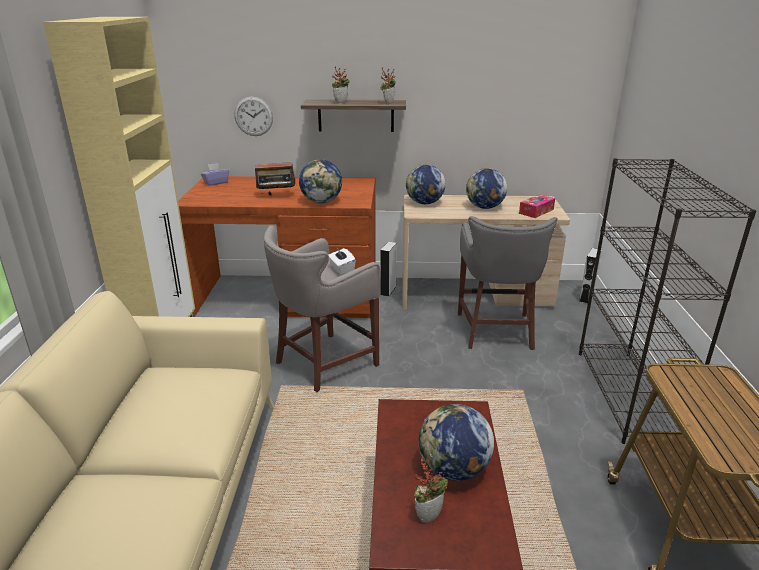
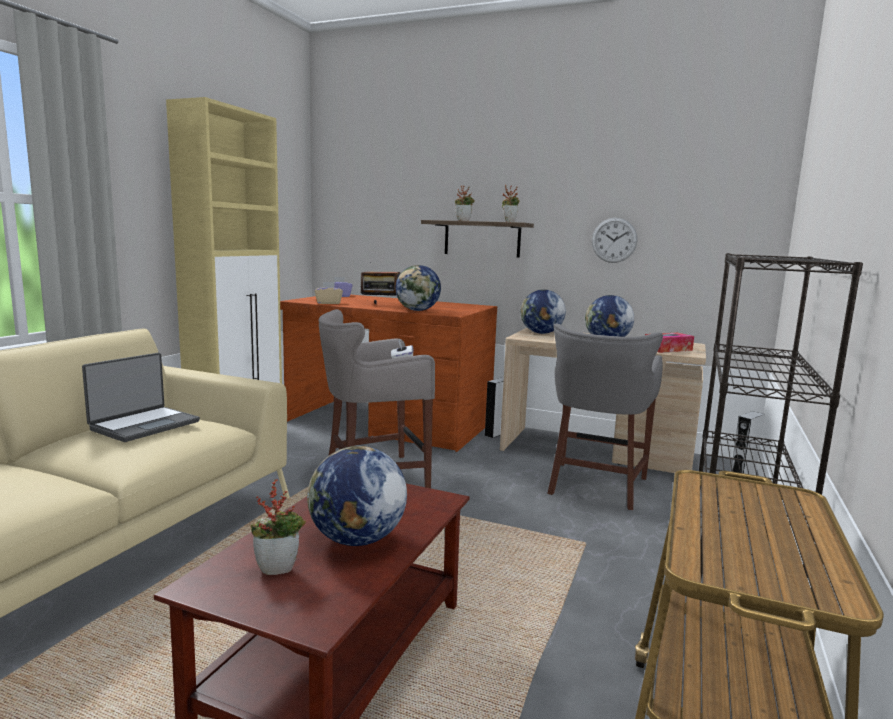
camera: 20 degrees right, 15 degrees down
(171, 395) = (144, 425): none -> laptop
(225, 201) = (328, 303): none -> beige tissue box
(253, 116) = (386, 237): wall clock -> wall clock (614, 240)

